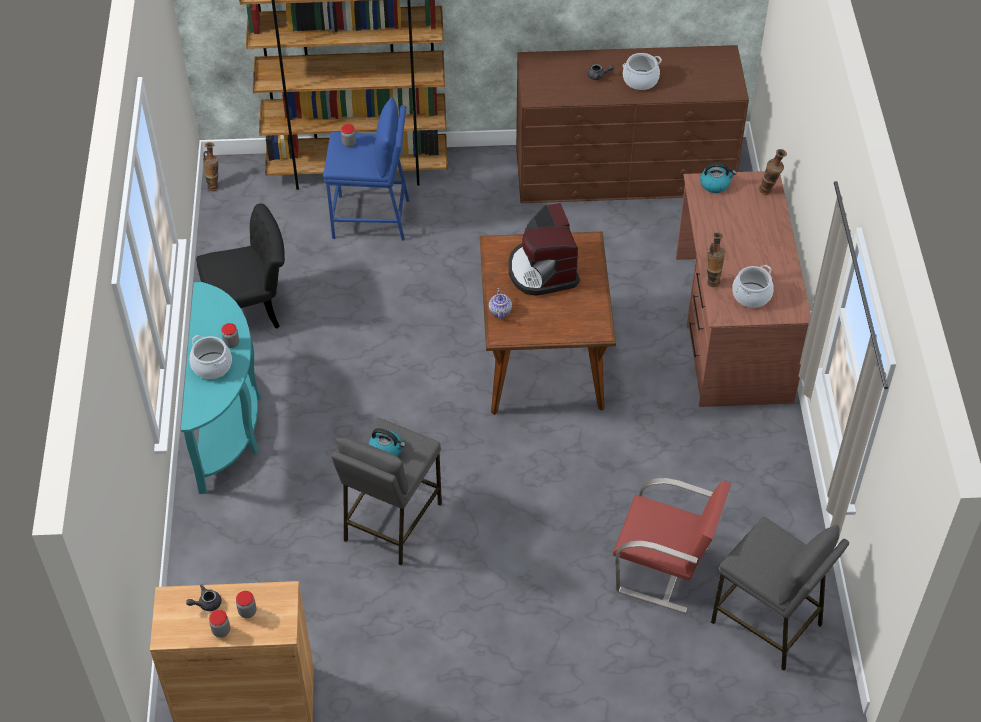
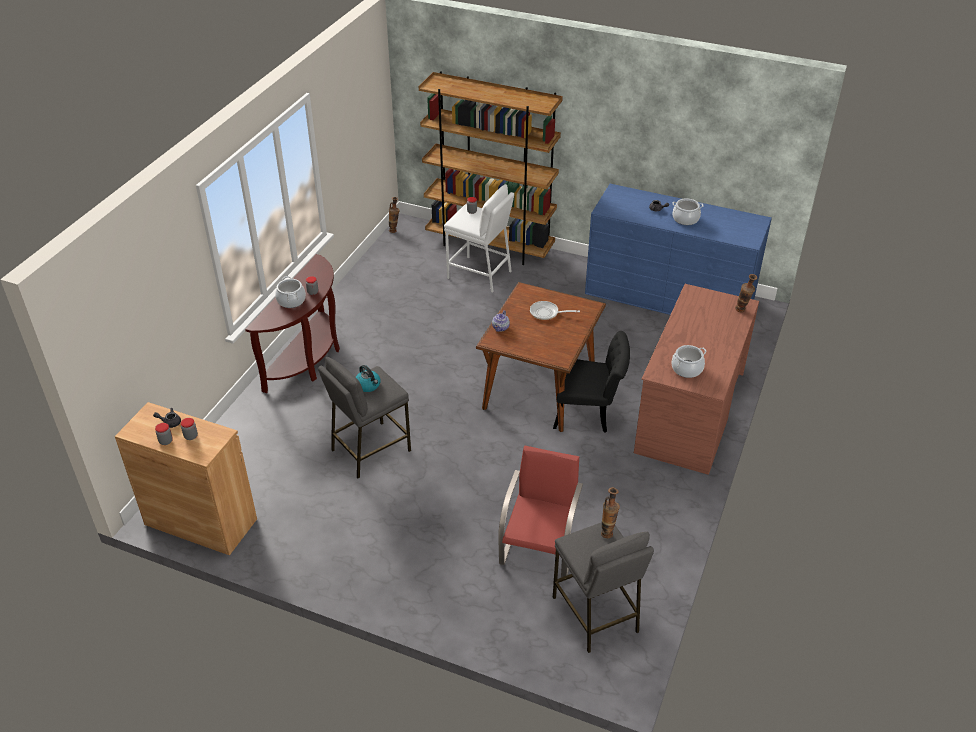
camera: 25 degrees right, 10 degrees down
(228, 425) = (308, 360): turquoise console table -> brown console table
(250, 310) = (367, 301): black chair -> black chair (589, 413)
(371, 219) = (479, 274): blue stool -> white stool
(542, 270) = (547, 313): coffee machine -> frying pan
(624, 172) = (669, 296): brown dresser -> blue dresser
(664, 570) = (540, 549): red chair -> red chair turned 120 degrees counterclockwise
(712, 280) = (663, 351): vase -> vase (607, 531)
(715, 184) = (704, 295): kettle -> none

